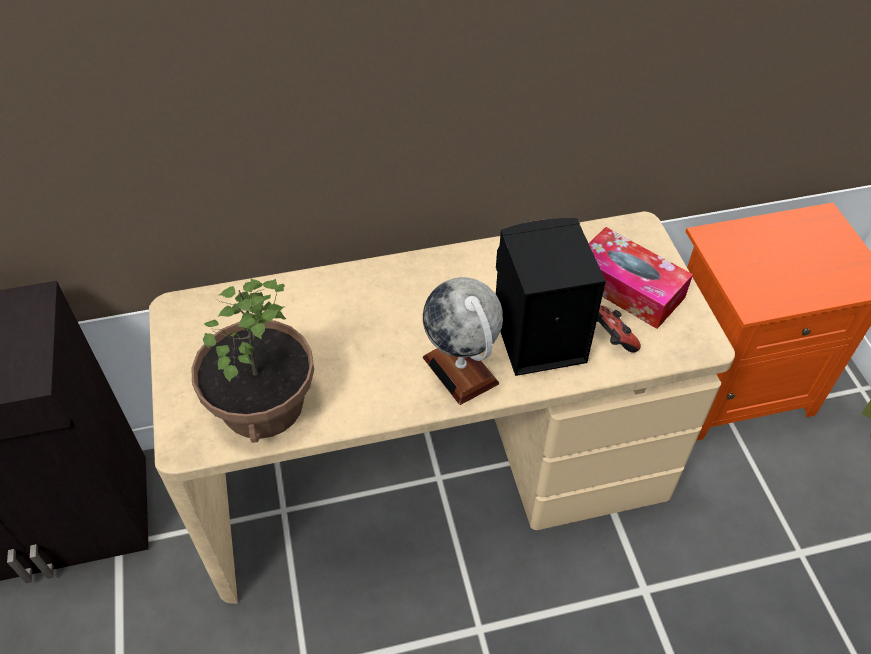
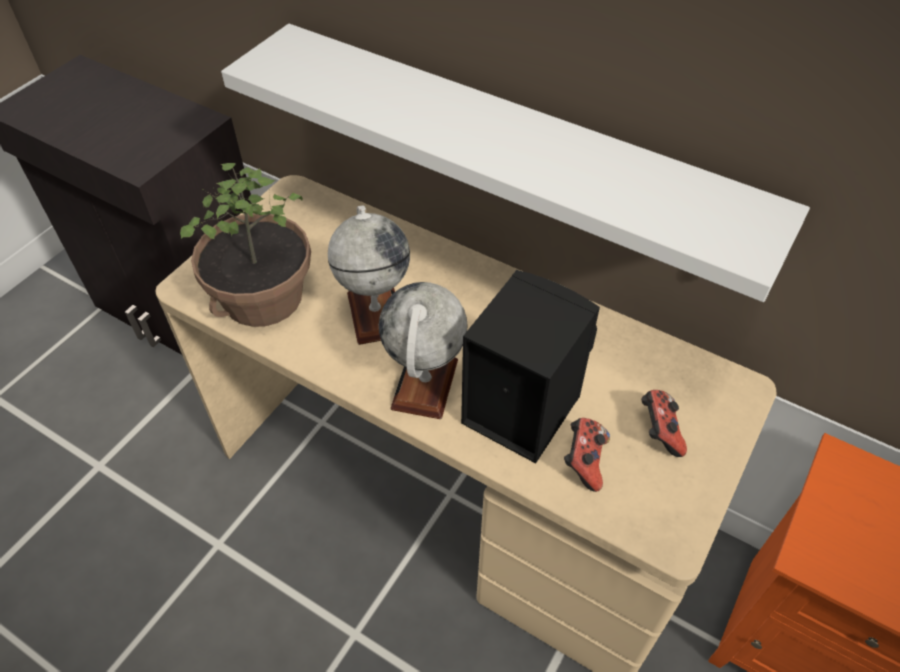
camera: 45 degrees right, 0 degrees up
(365, 351) = (375, 313): none -> globe
(397, 149) = (514, 149): none -> white shelf
(627, 288) = (659, 431): tissue box -> game controller

